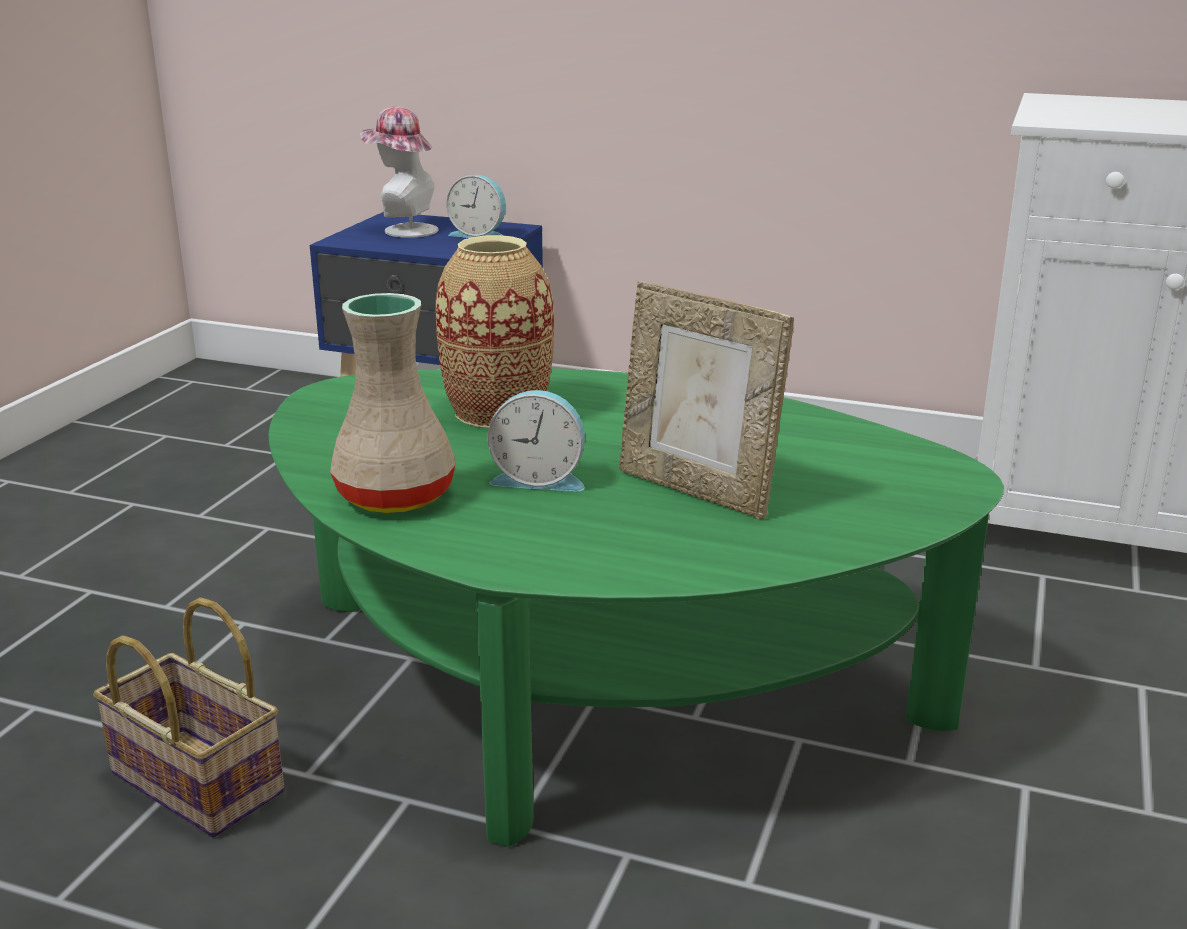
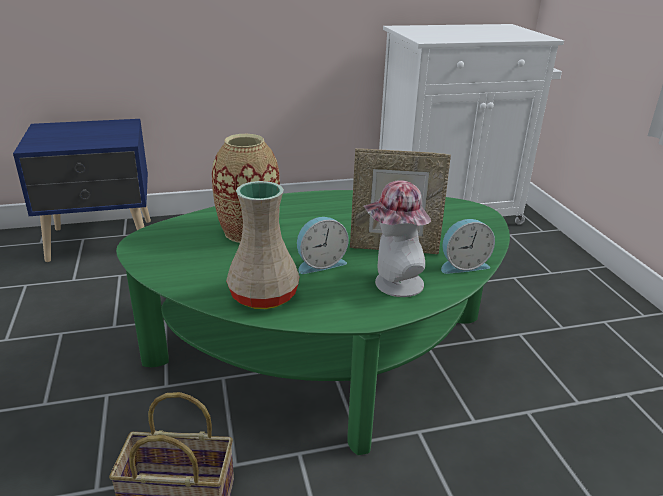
camera: 35 degrees left, 5 degrees up
(404, 230) = (62, 134): hat -> hat (392, 284)
(479, 235) = (113, 129): alarm clock -> alarm clock (462, 265)

